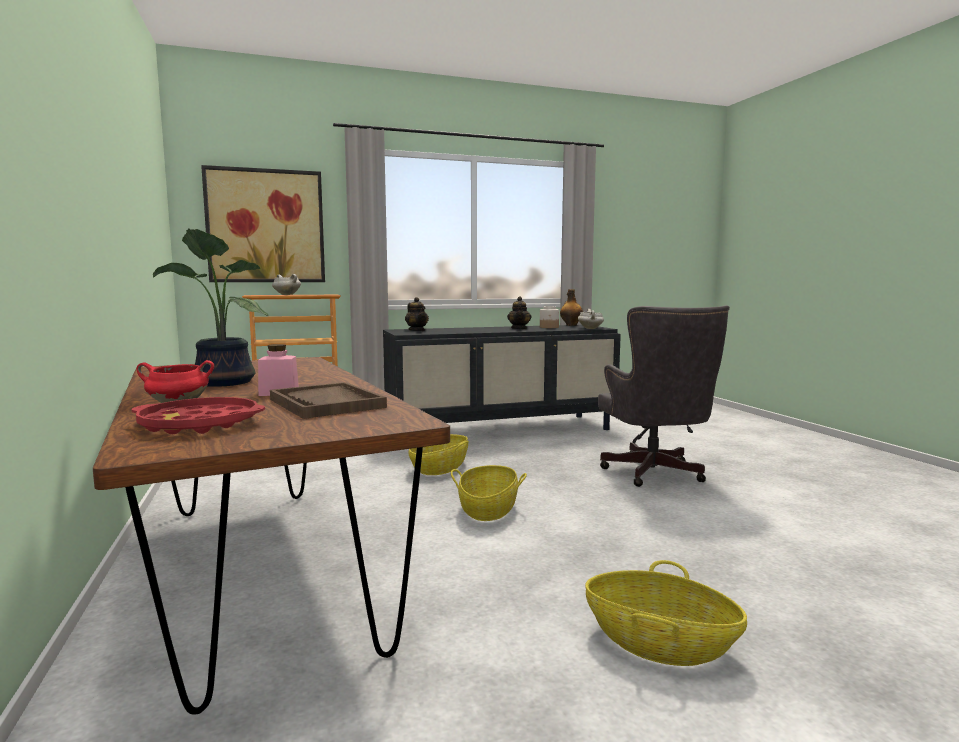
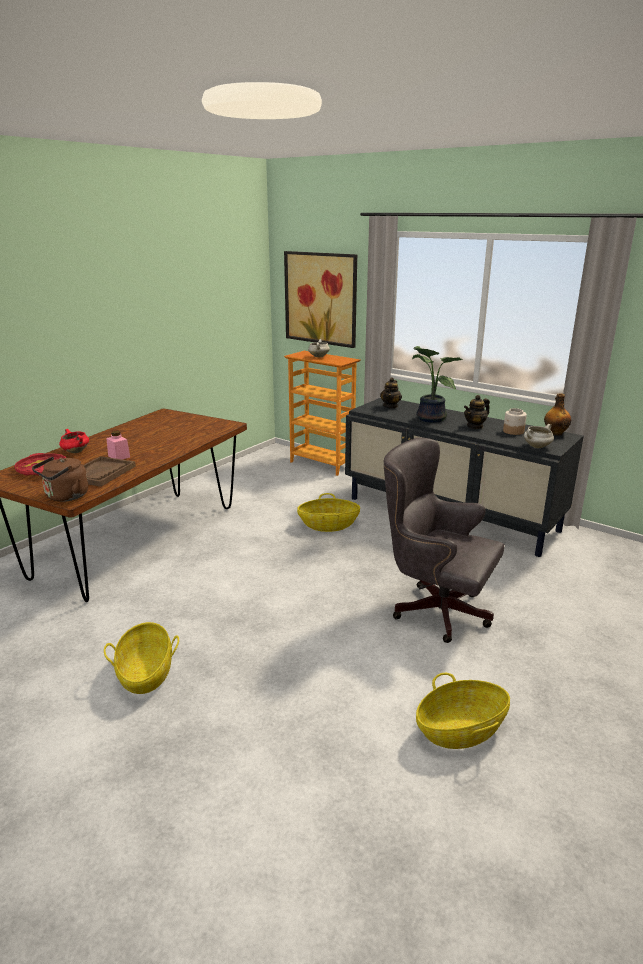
camera: 55 degrees right, 15 degrees up
(220, 383) = (134, 438): potted plant -> potted plant (429, 418)
(385, 423) = (65, 497): none -> brown kettle
(488, 509) = (274, 567): basket -> basket (460, 730)
(655, 474) = (435, 610): grey office chair -> grey office chair turned 75 degrees clockwise

